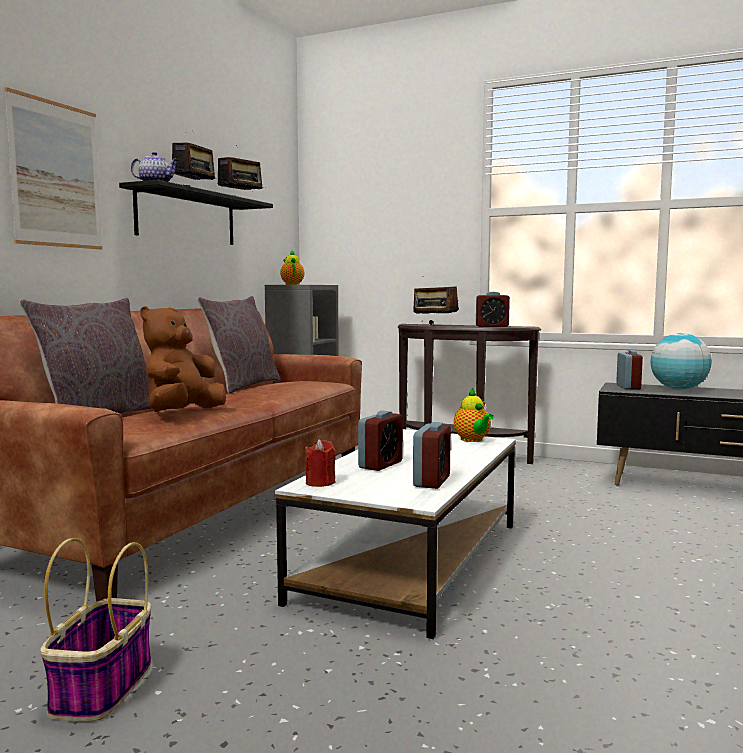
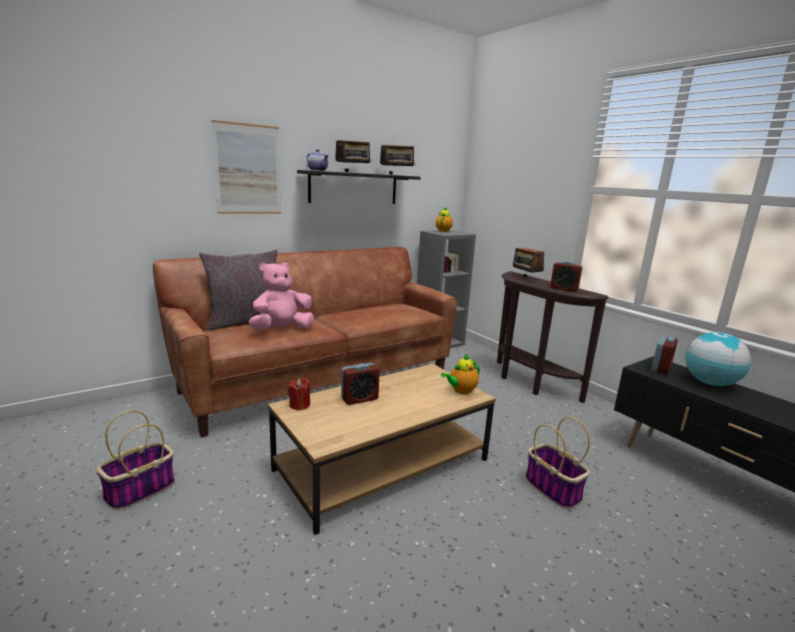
camera: 30 degrees right, 10 degrees up
(182, 413) = (281, 330): brown plush toy -> pink plush toy
(242, 386) = (370, 305): grey pillow -> none
(411, 560) = (382, 464): white coffee table -> brown coffee table
(431, 481) = (361, 427): alarm clock -> none
(473, 440) = (461, 390): teapot -> teapot turned 45 degrees clockwise
(604, 530) = (554, 489): none -> basket

